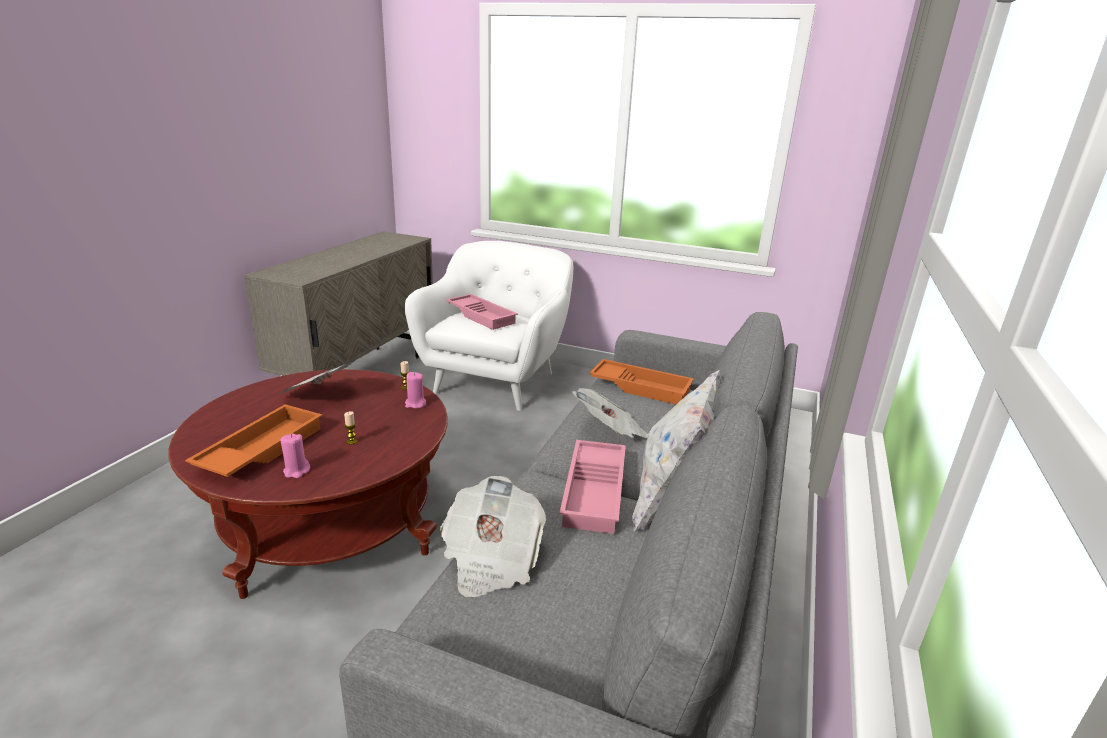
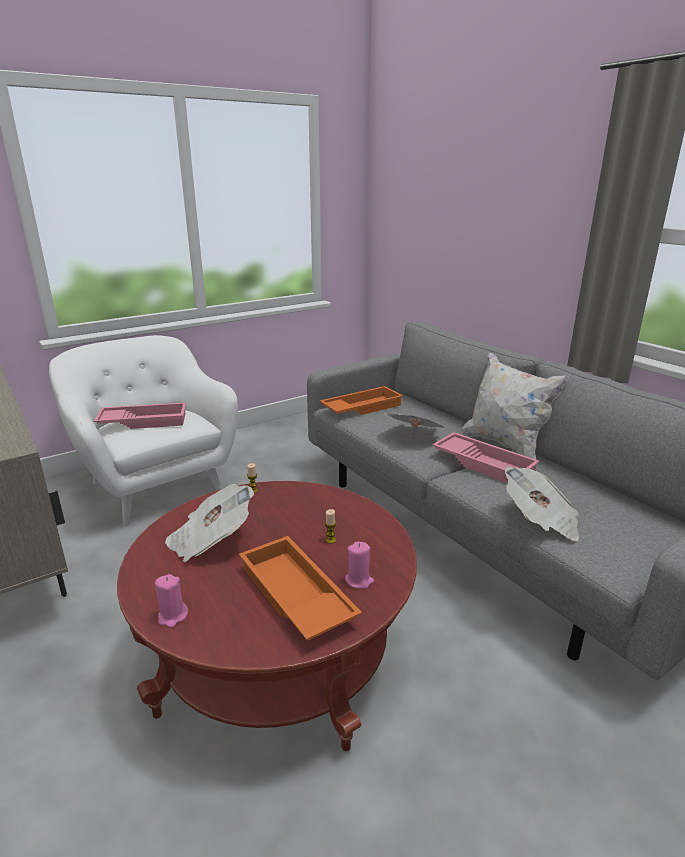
camera: 55 degrees left, 0 degrees up
(415, 404) = (293, 493): pink candle -> pink candle (172, 616)

